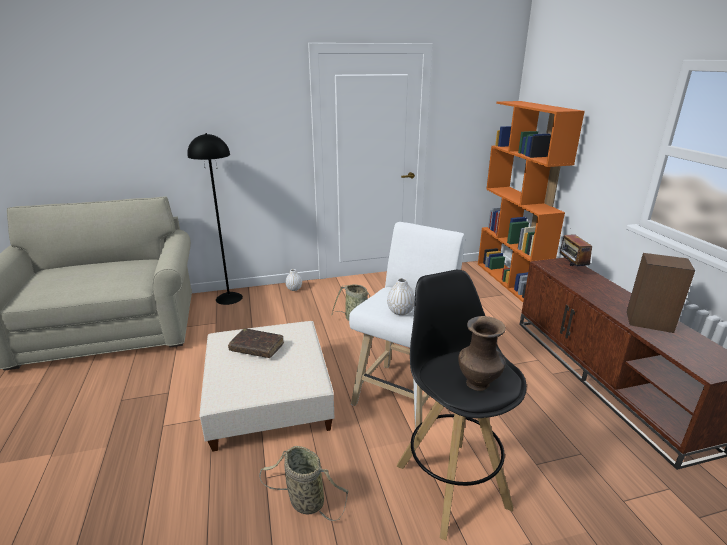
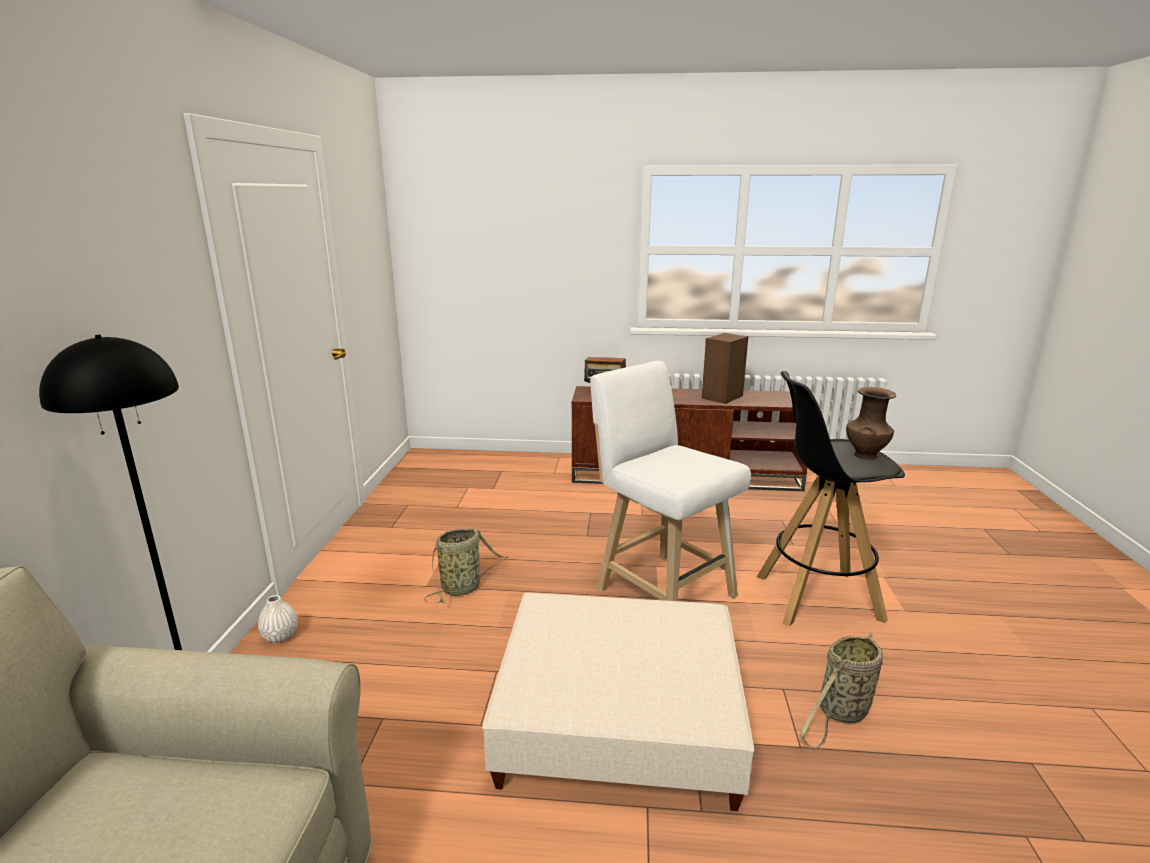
camera: 70 degrees left, 5 degrees down
(257, 348) = (584, 659): brown book -> none
(400, 311) = (702, 465): white vase -> none
(510, 281) = (475, 457): orange bookcase -> none

